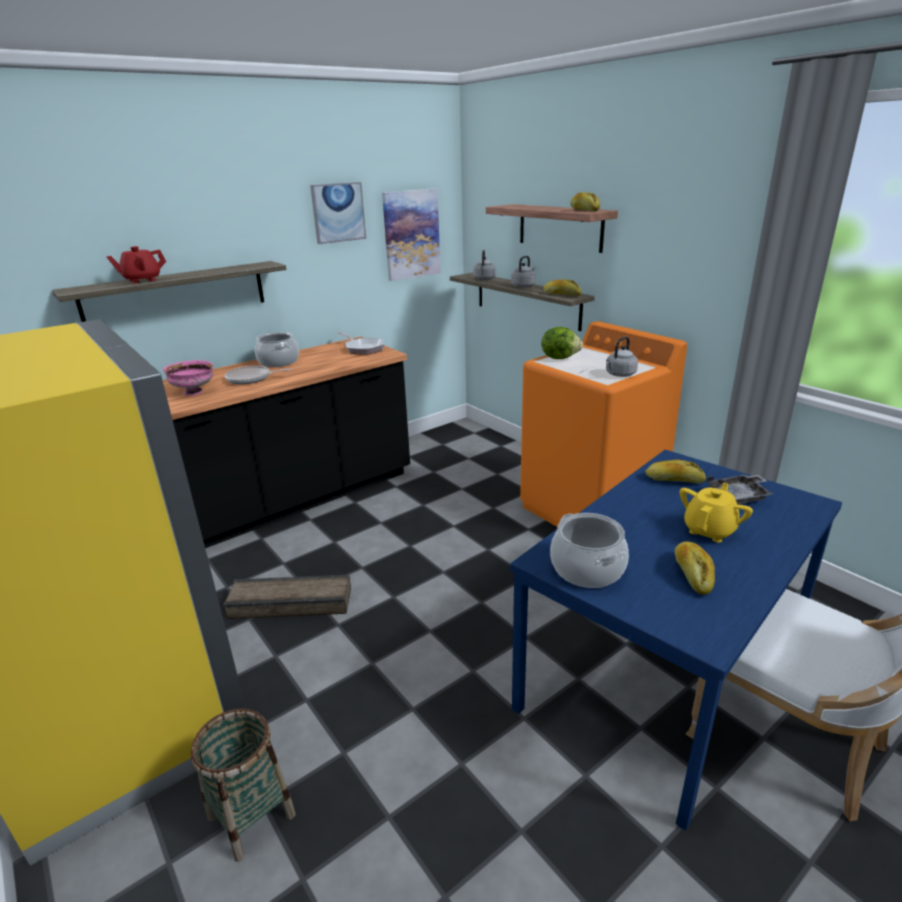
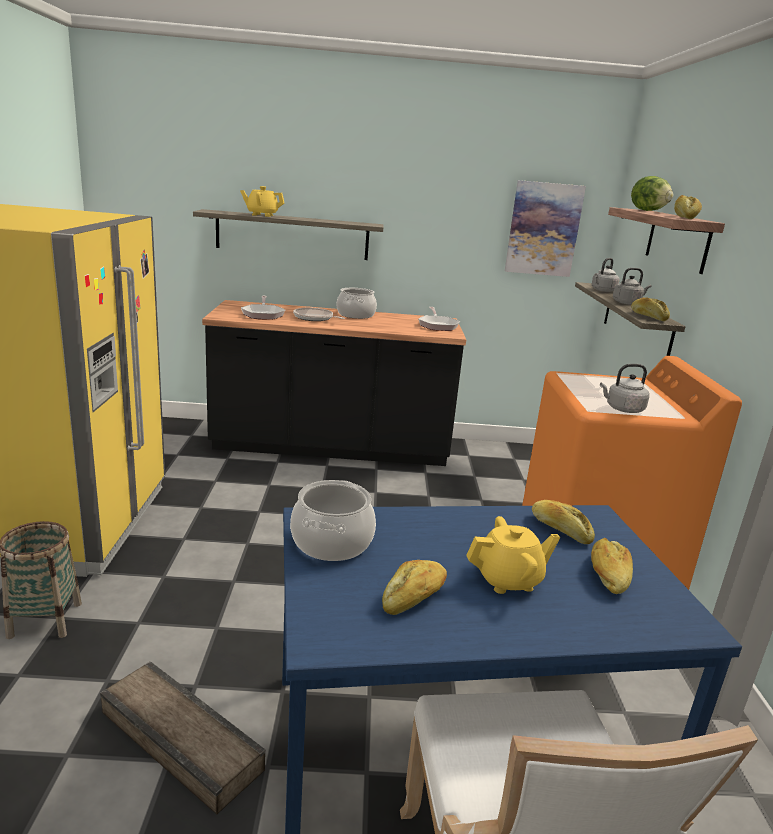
camera: 35 degrees right, 5 degrees down
(142, 280) = (262, 215): red teapot -> yellow teapot
(194, 392) = (263, 314): pink bowl -> frying pan
(290, 602) = (239, 511): crate -> crate (182, 738)
(338, 212) = (463, 192): picture -> none
(560, 358) = (591, 379): lettuce -> lettuce (649, 211)
(739, 496) = (607, 575): grey tray -> bread

